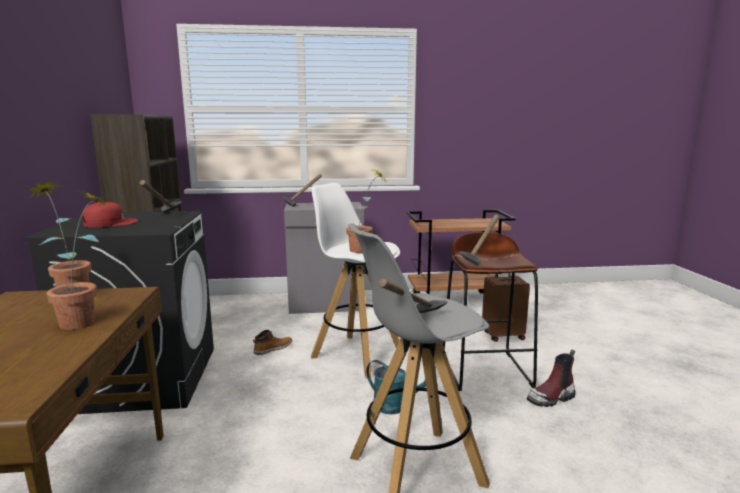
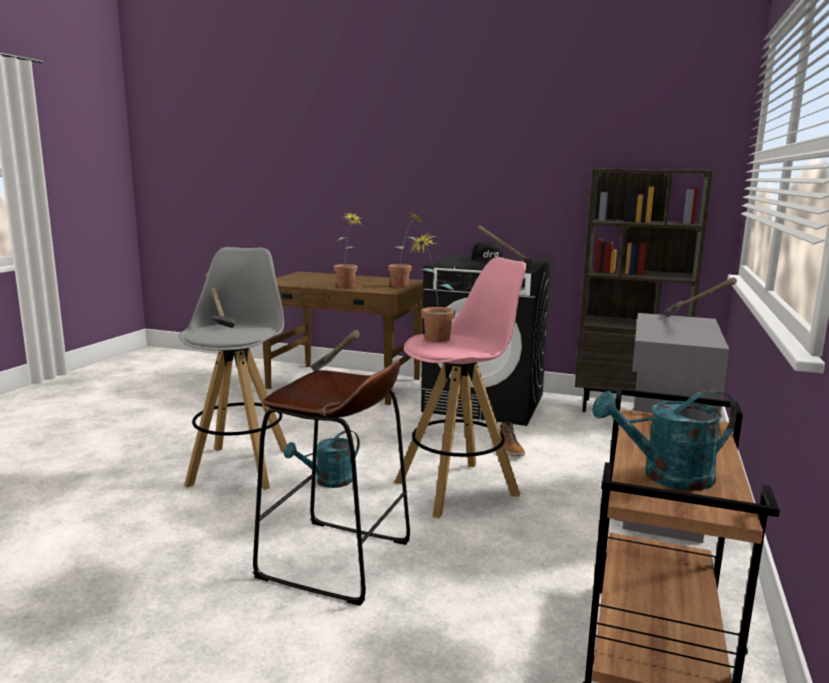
camera: 115 degrees right, 0 degrees up
(110, 223) = (489, 260): red cap -> black cap
(356, 355) = (458, 488): white stool -> pink stool
(478, 223) = (666, 476): none -> turquoise watering can
(502, 335) = (426, 634): brown suitcase -> none
(551, 398) = (223, 578): boot -> none

